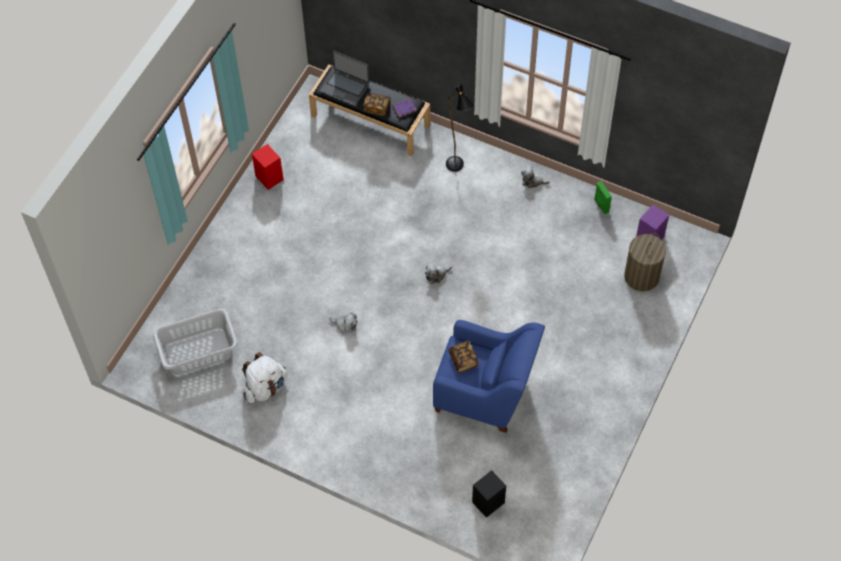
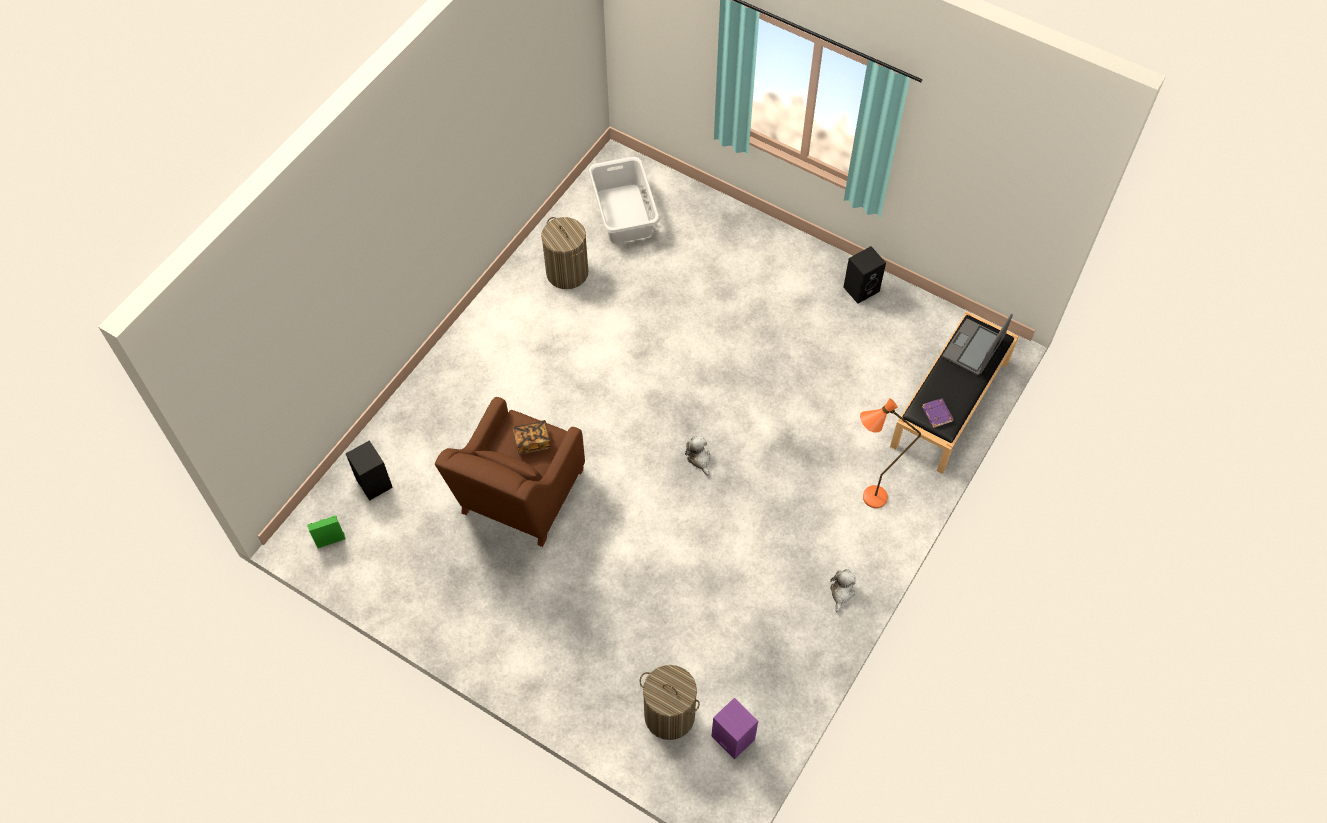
camera: 95 degrees right, 0 degrees up
(265, 388) = (567, 272): white backpack -> laundry basket
(268, 177) = (861, 288): red speaker -> black speaker
(345, 325) = (639, 355): plush toy -> none
(377, 107) = (940, 382): book -> none
(457, 169) = (866, 500): black floor lamp -> orange floor lamp
(485, 393) = (520, 496): blue armchair -> brown armchair
(601, 206) = (794, 678): green speaker -> green speaker (330, 540)

